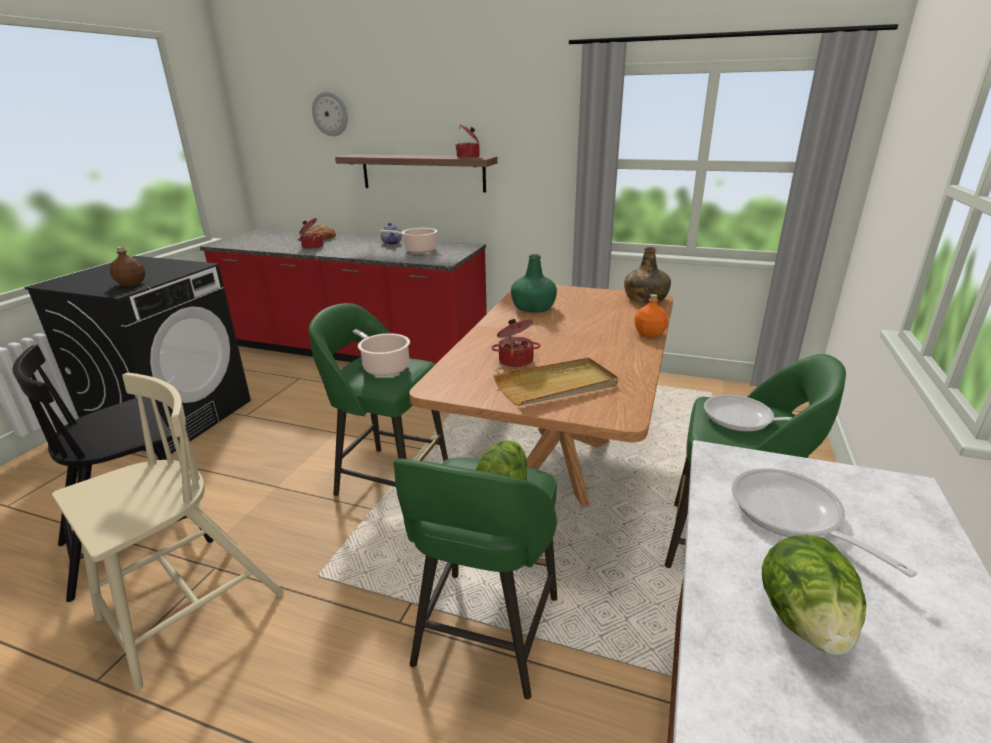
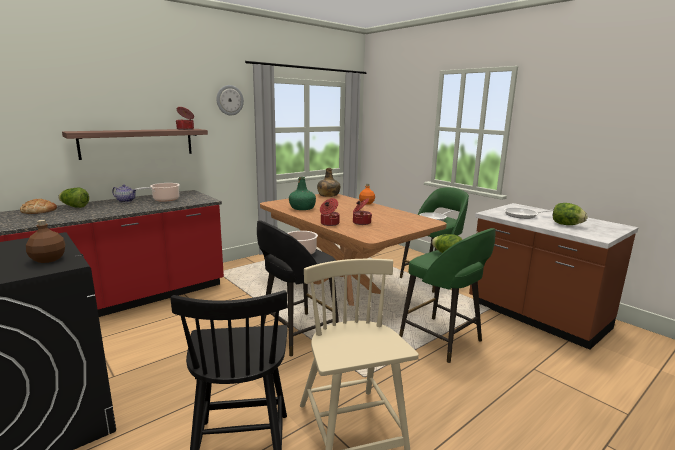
camera: 60 degrees left, 10 degrees down
(312, 246) = (60, 216): cooking pot -> cooking pot (329, 223)
(330, 114) = (35, 96): wall clock -> wall clock (229, 100)
(347, 239) = (74, 207): none -> lettuce
(390, 478) = (297, 334): green stool -> black stool
(556, 386) = (396, 223): beige tray -> none

